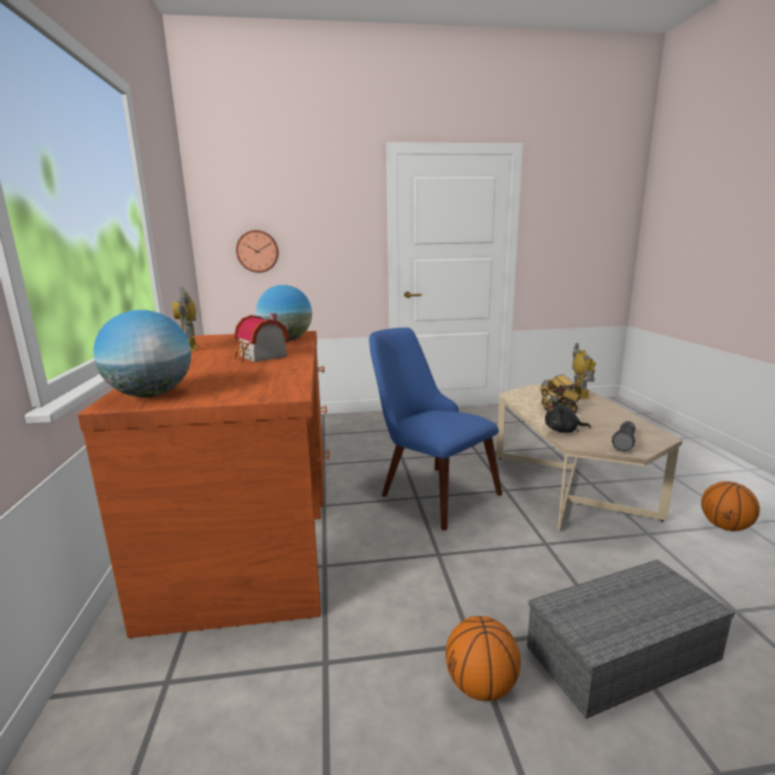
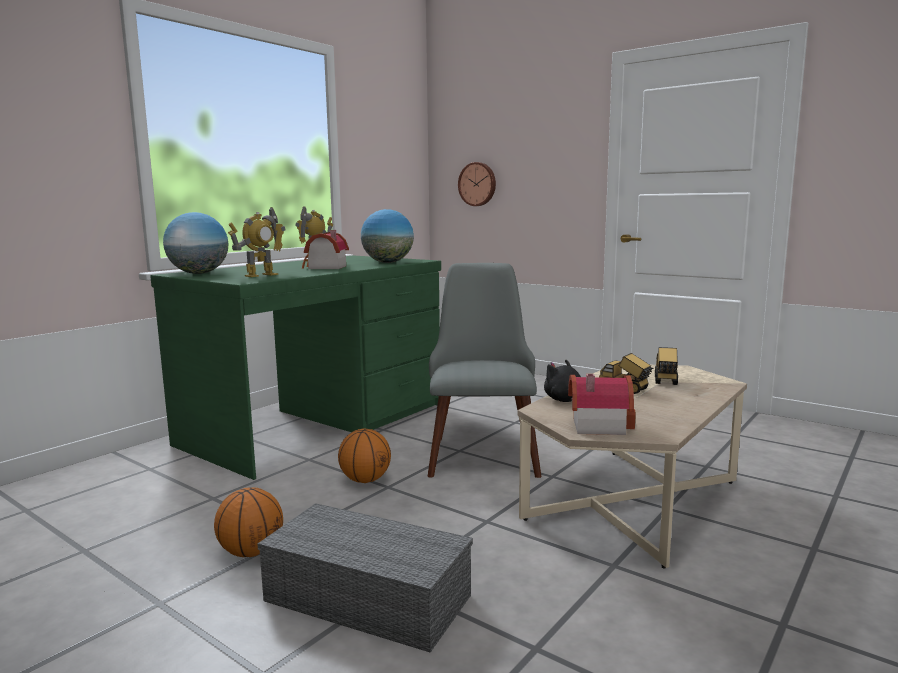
camera: 45 degrees right, 5 degrees down
(253, 526) = (318, 424): brown desk -> green desk
(429, 490) = (482, 449): blue chair -> grey chair
(580, 395) = (707, 385): toy robot -> toy robot (261, 275)
(625, 442) = (596, 425): flashlight -> toy house
(725, 527) = (742, 611): basketball -> basketball (365, 480)

